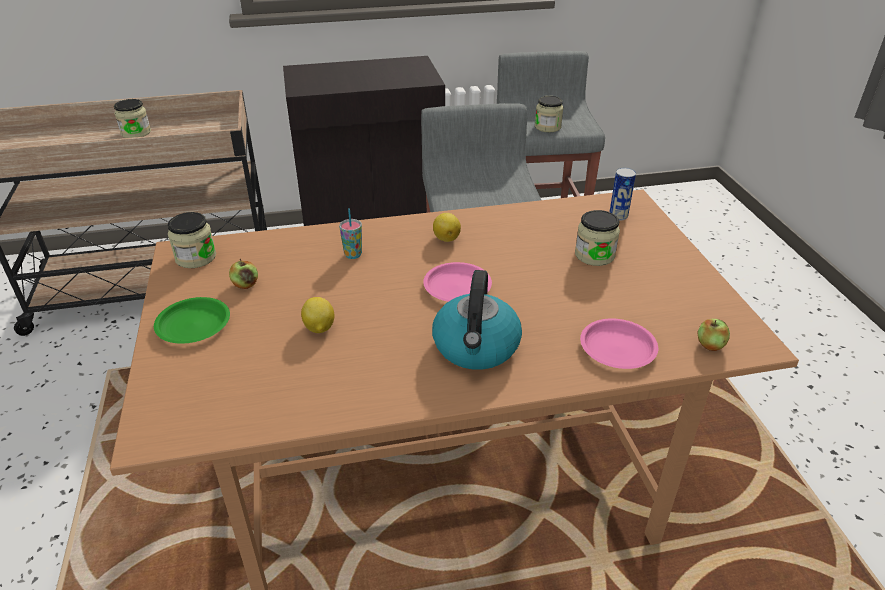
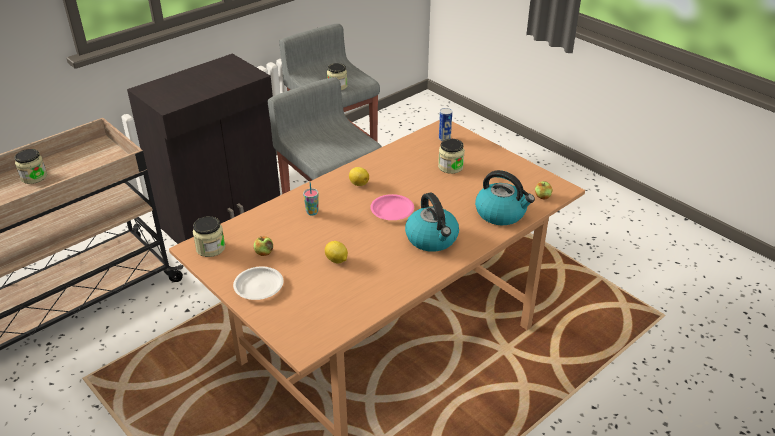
camera: 30 degrees left, 0 degrees up
(193, 325) = (258, 286): green plate -> white plate
(617, 347) = (501, 213): pink plate -> kettle

